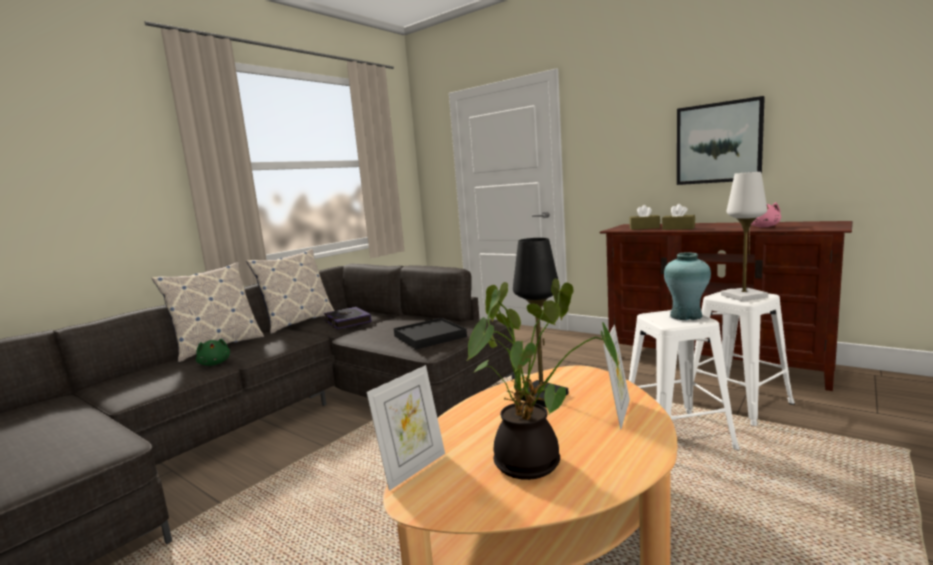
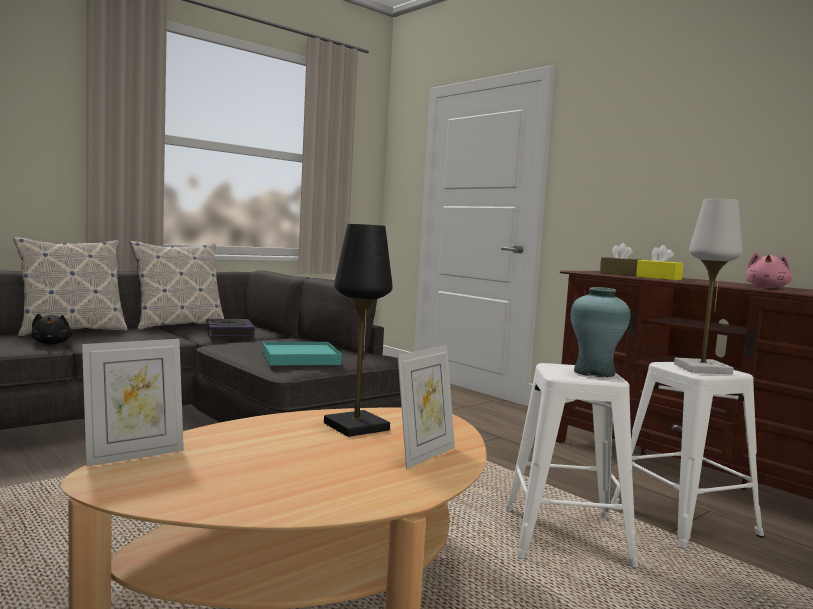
camera: 10 degrees right, 5 degrees down
(215, 363) = (52, 343): green plush toy -> black plush toy
(430, 336) = (300, 358): black tray -> turquoise tray
(533, 463) = (266, 476): potted plant -> none
(678, 228) = (658, 278): brown tissue box -> yellow tissue box
(718, 143) = (737, 174): picture -> none

